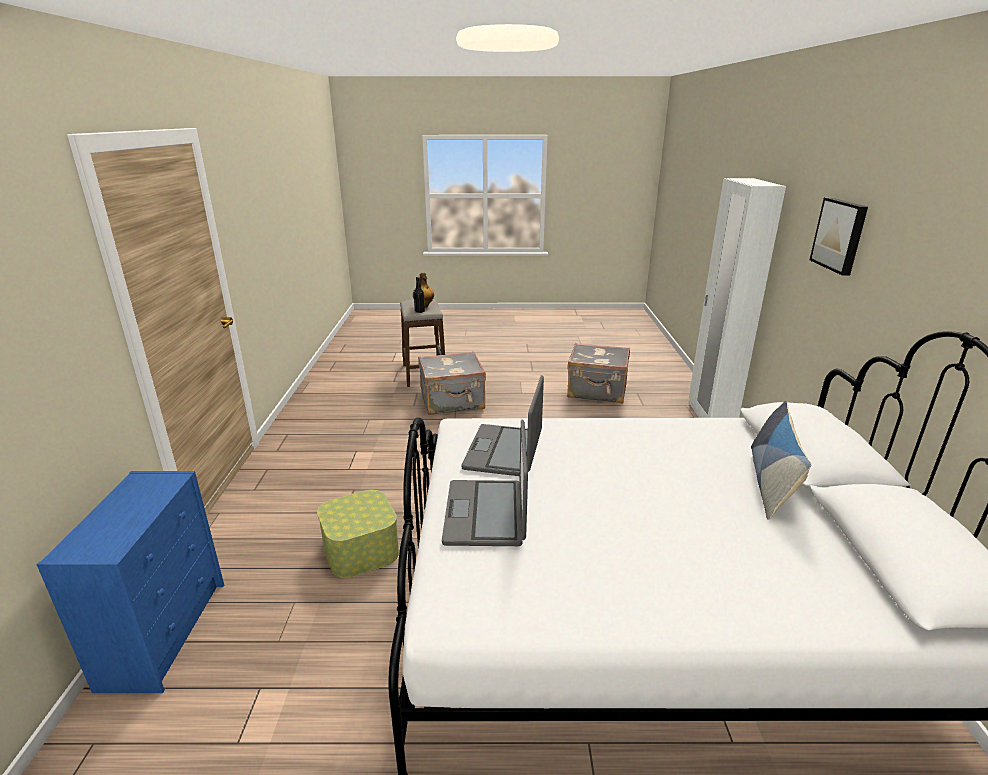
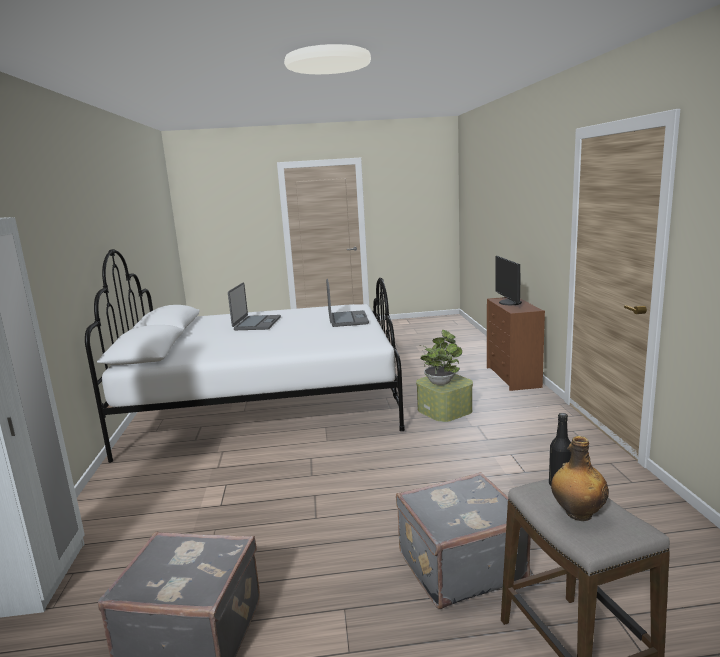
camera: 175 degrees right, 10 degrees down
(121, 522) = (509, 303): none -> monitor
(165, 632) = (513, 377): blue dresser -> brown dresser
(361, 512) = (441, 381): none -> potted plant
(504, 451) = (342, 336): laptop -> laptop (256, 324)
(771, 482) = (192, 339): pillow -> none
(840, 235) = (34, 243): picture -> none

